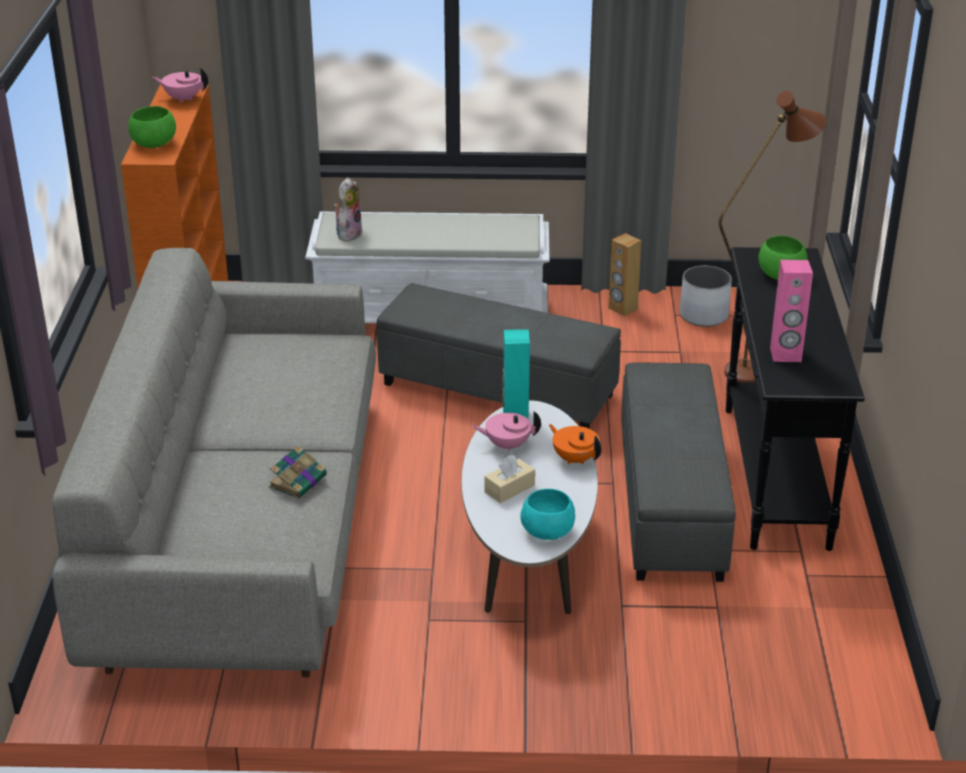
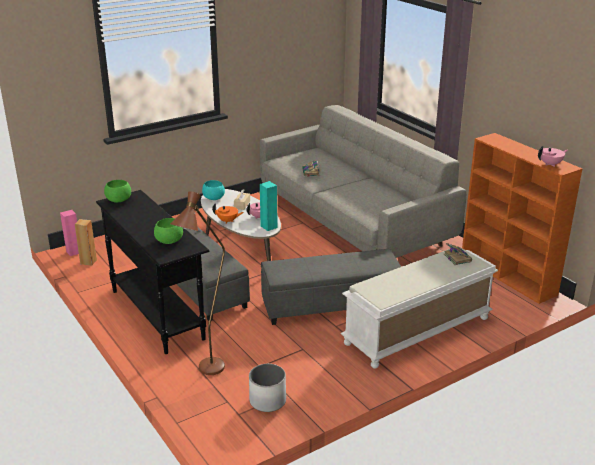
camera: 145 degrees right, 5 degrees down
(153, 144) = (504, 142): green bowl -> green bowl (119, 200)
(348, 233) = (457, 257): plush toy -> book
(622, 309) = (322, 384): brown speaker -> brown speaker (88, 261)
(785, 355) = (141, 205): pink speaker -> pink speaker (74, 252)

